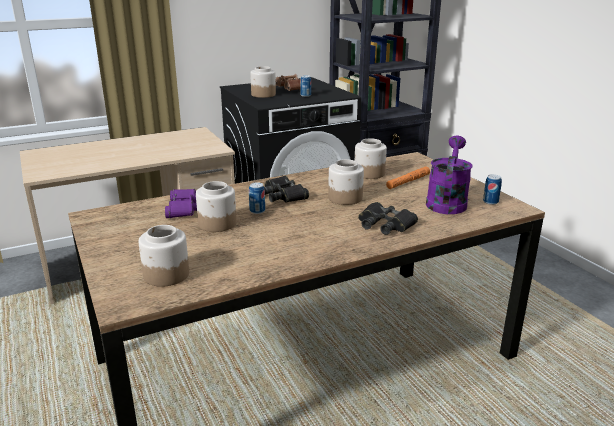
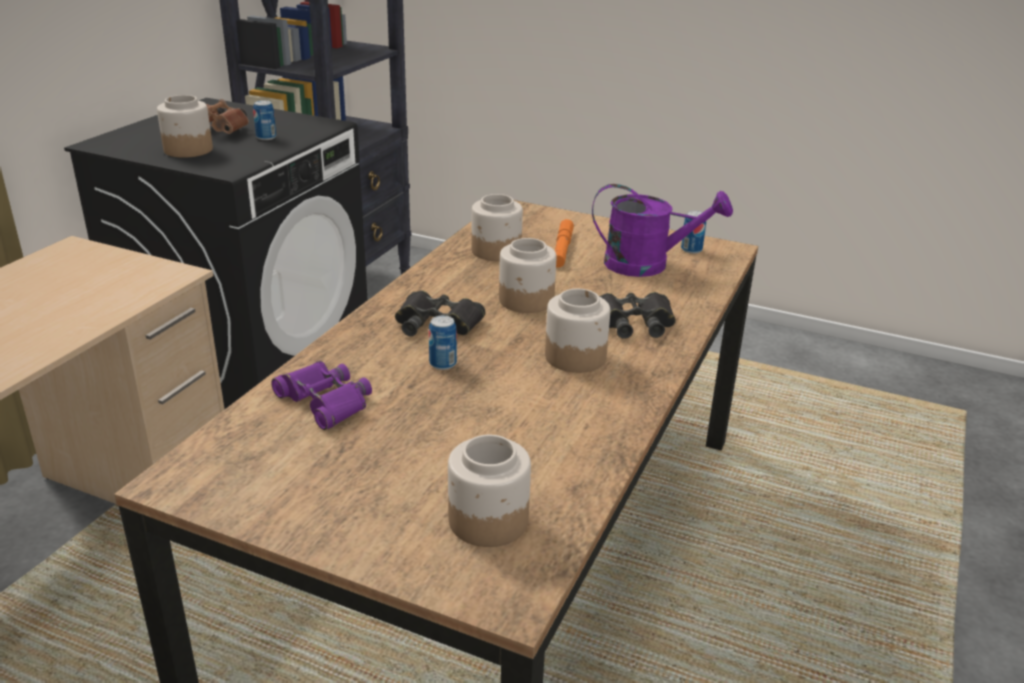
camera: 40 degrees left, 5 degrees up
(218, 223) = (421, 407): jar -> jar (575, 356)
(446, 201) = (648, 265): purple watering can -> purple watering can turned 120 degrees clockwise

